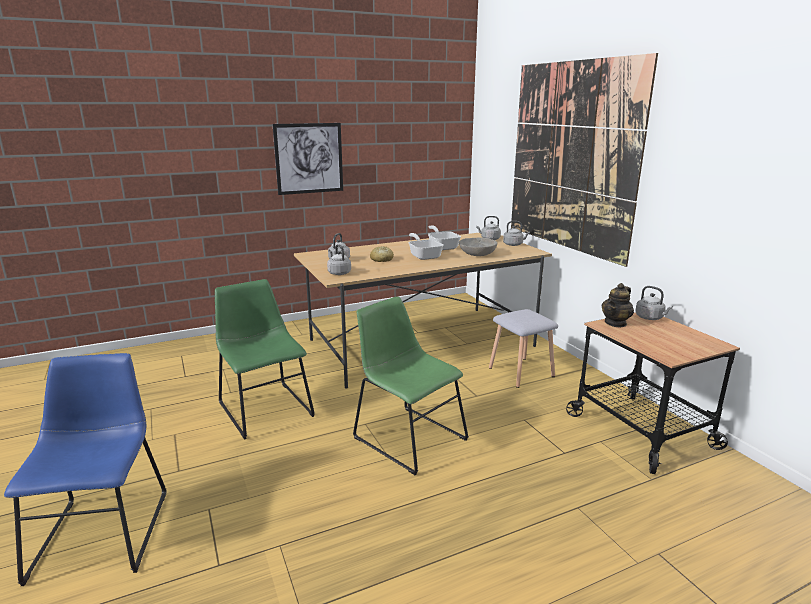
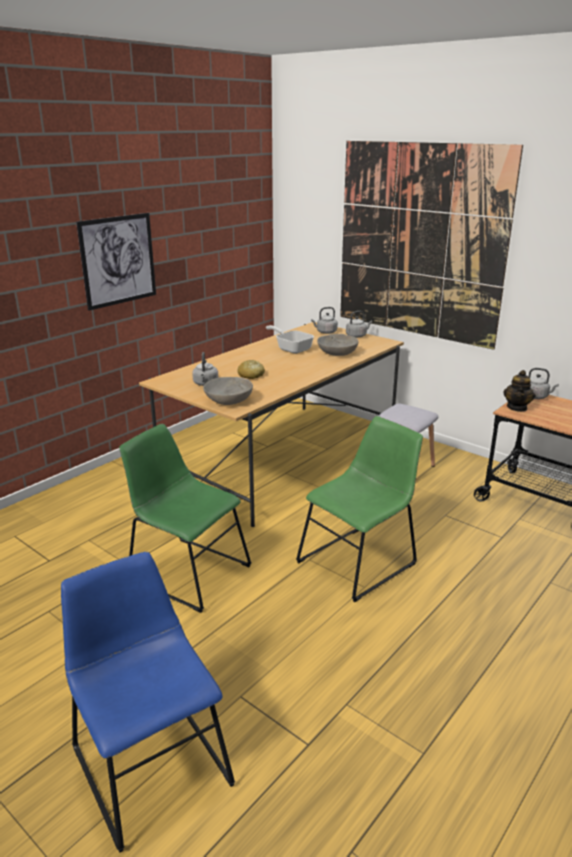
camera: 25 degrees left, 5 degrees up
(339, 273) = (228, 400): grey kettle -> grey bowl
(406, 436) = (360, 561): green chair -> green chair turned 120 degrees clockwise
(424, 255) = (288, 363): frying pan -> none

